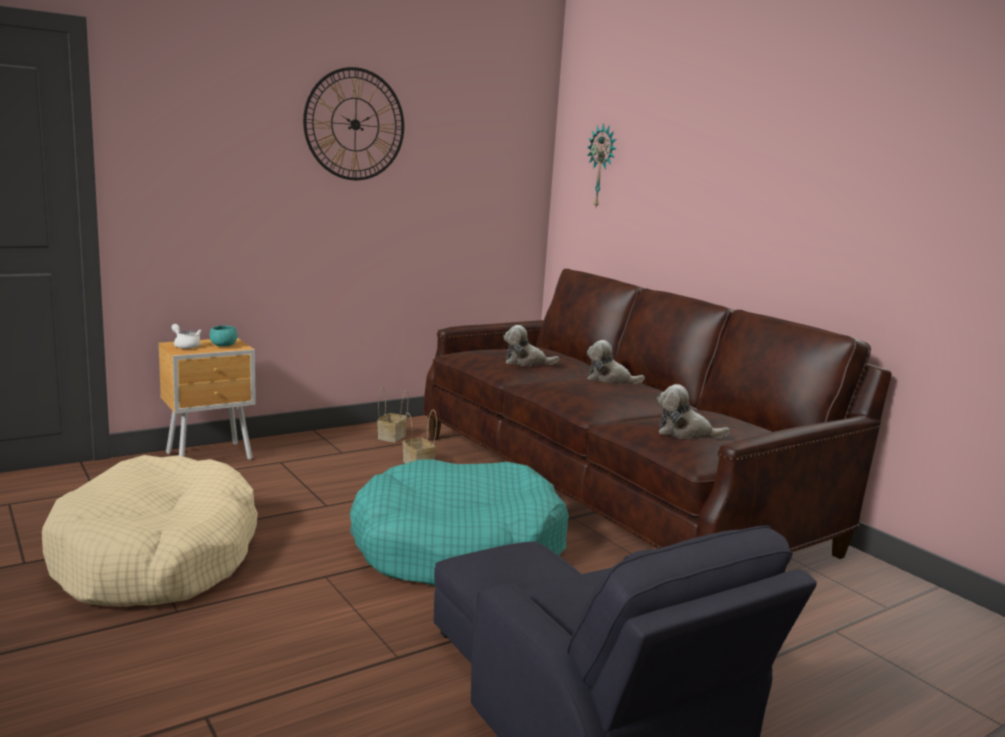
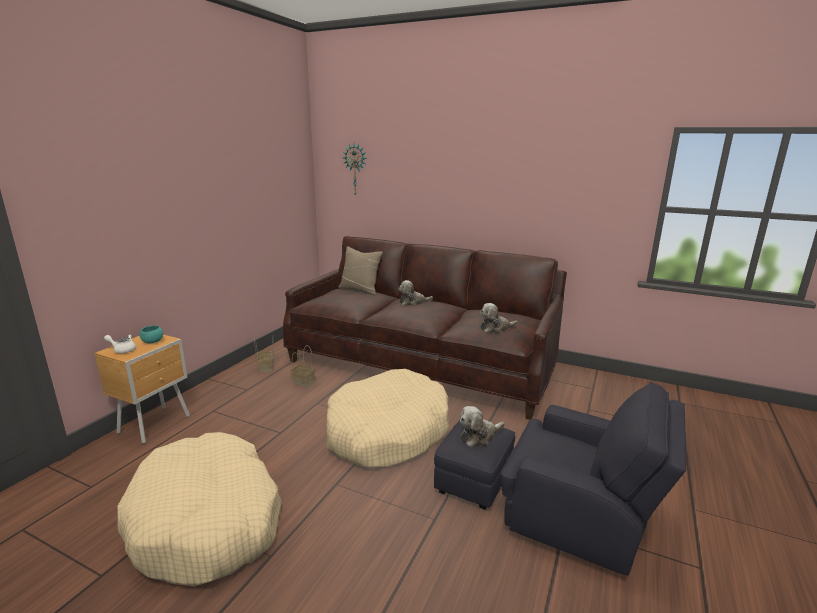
camera: 30 degrees left, 5 degrees up
(355, 124) = (202, 157): wall clock -> none
(457, 548) = (387, 432): turquoise dog bed -> beige dog bed
(526, 362) = (356, 302): plush toy -> plush toy (479, 436)
(556, 352) = (360, 290): none -> beige pillow

